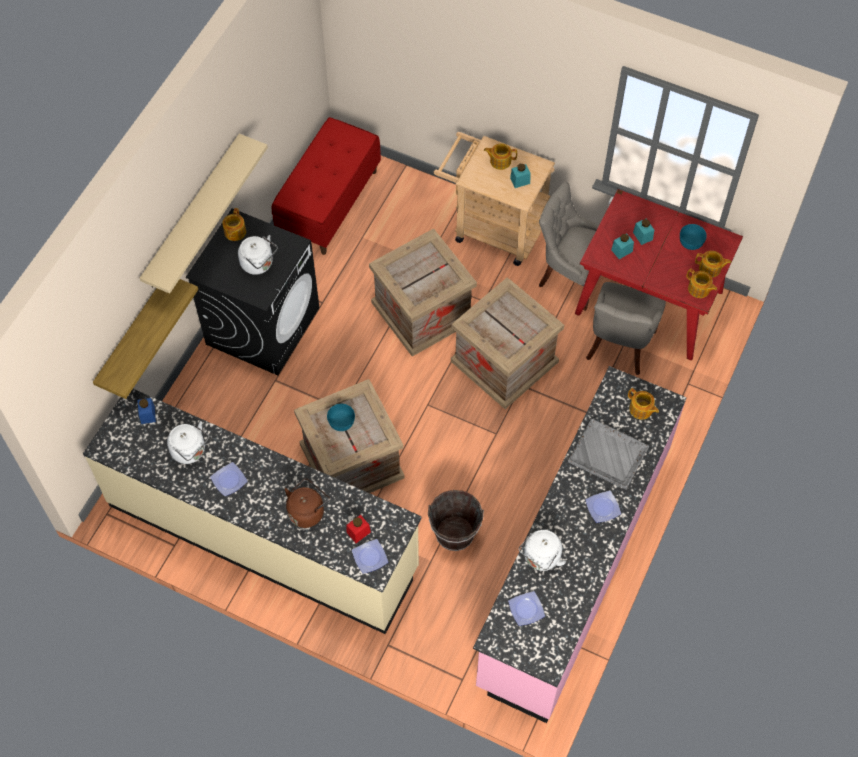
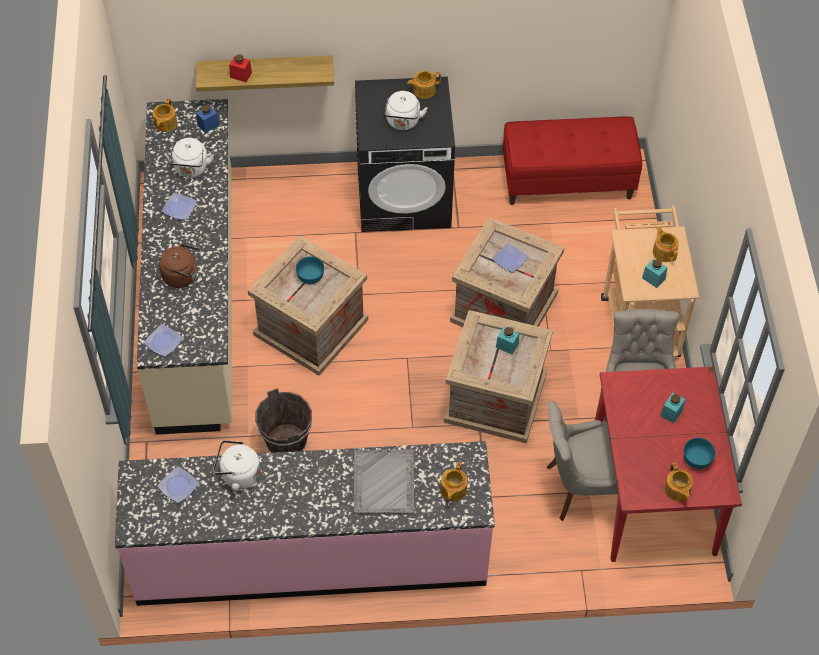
camera: 60 degrees right, 5 degrees down
(193, 213) = (391, 34): beige shelf -> none
(358, 532) = (183, 322): red jar -> red jar (241, 75)
(603, 508) = (322, 504): plate -> plate (510, 260)
(621, 250) = (640, 402): turquoise jar -> turquoise jar (507, 345)
(699, 289) = (643, 490): teapot -> teapot (165, 124)

